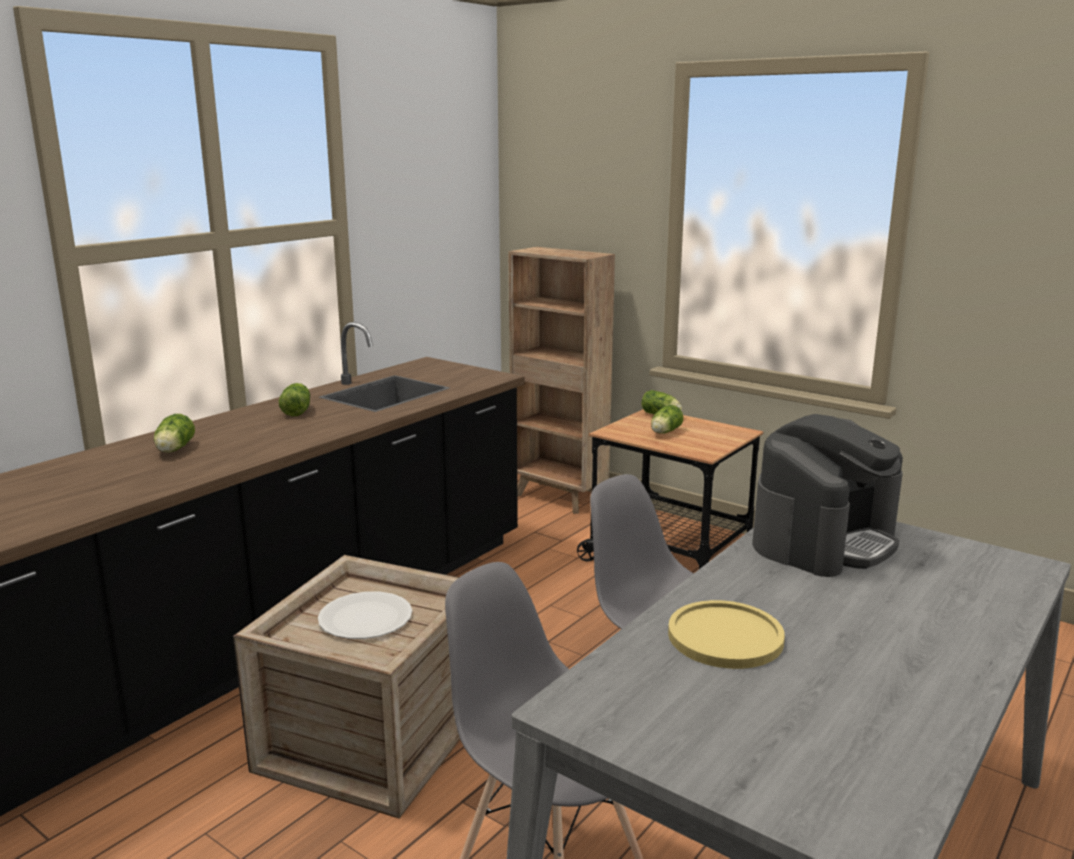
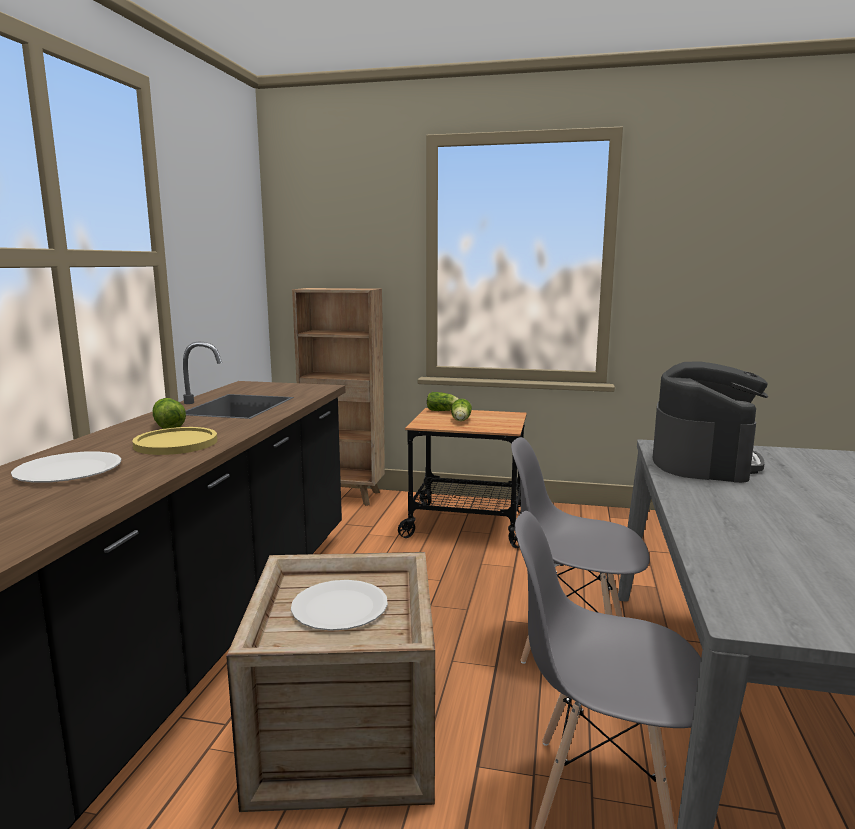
camera: 25 degrees left, 5 degrees down
(173, 450) = (69, 470): lettuce -> white plate
(725, 637) = (755, 534): yellow plate -> yellow plate (176, 443)

